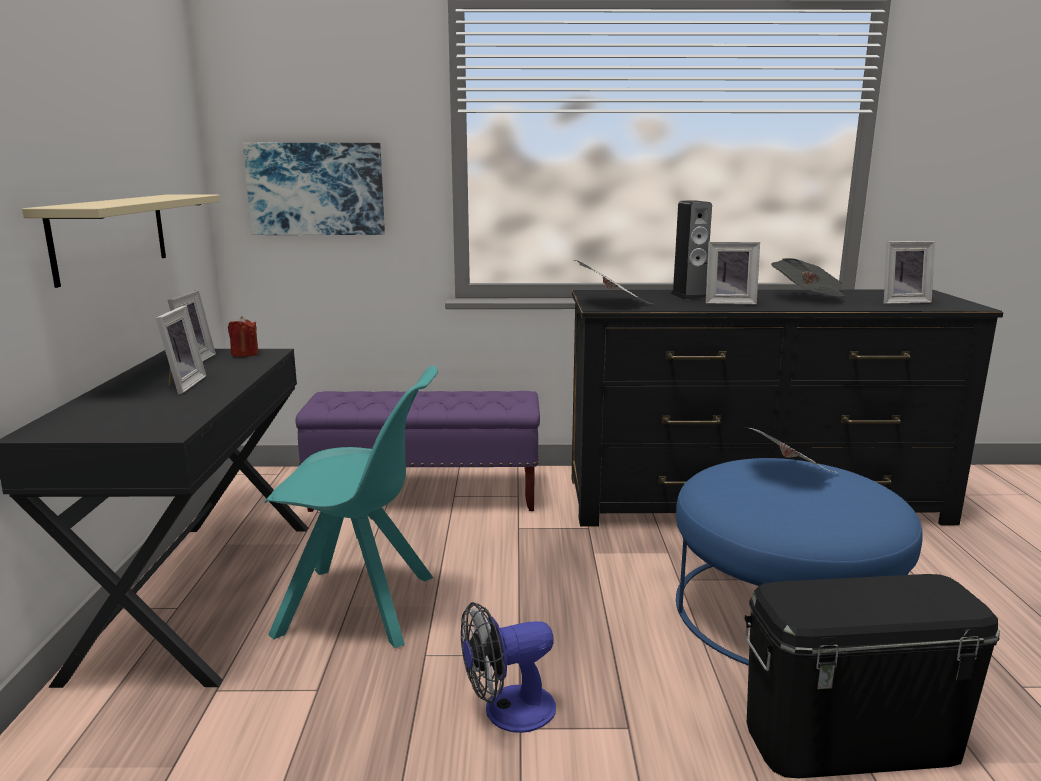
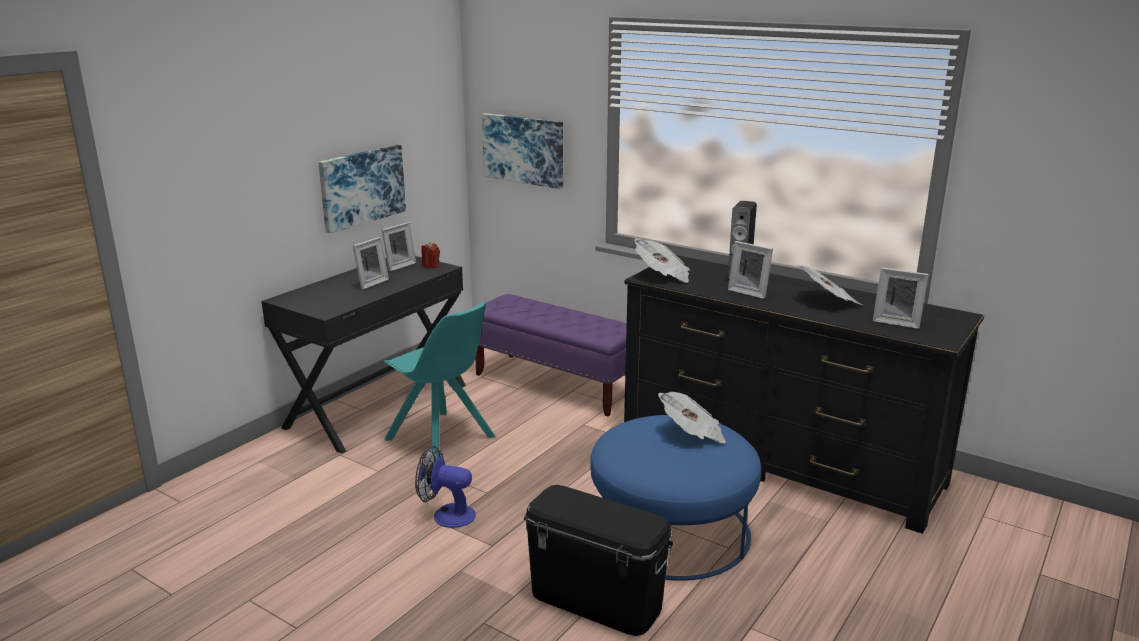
camera: 35 degrees right, 5 degrees up
(111, 235) = (361, 187): beige shelf -> picture

